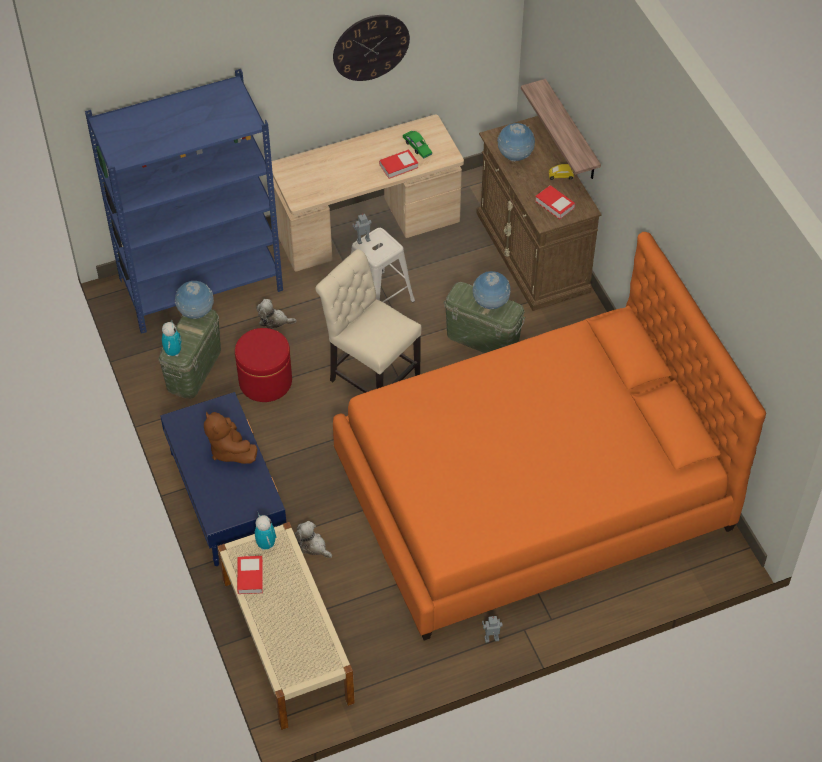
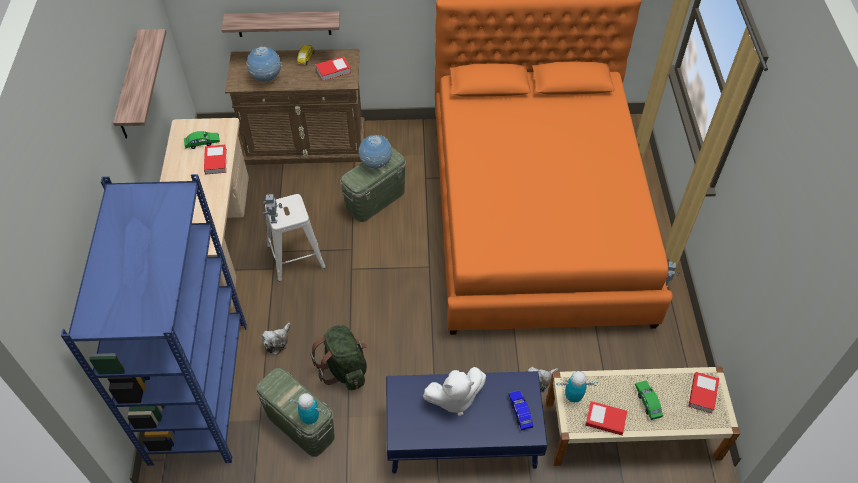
camera: 70 degrees left, 0 degrees up
(196, 313) = (271, 385): globe -> none
(229, 450) = (454, 398): brown plush toy -> white plush toy
(234, 505) = (520, 412): none -> blue toy car
(265, 381) = (344, 368): red ottoman -> green backpack
(284, 609) = (647, 401): none -> green toy car
(311, 657) = (702, 394): none -> book
(370, 375) = (375, 286): beige chair -> none
(371, 47) = (130, 86): wall clock -> shelf

